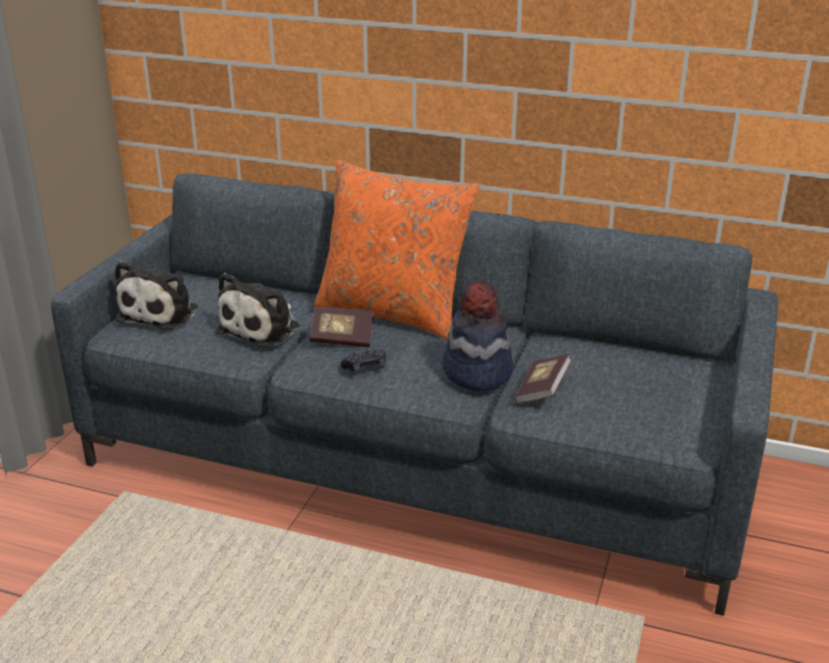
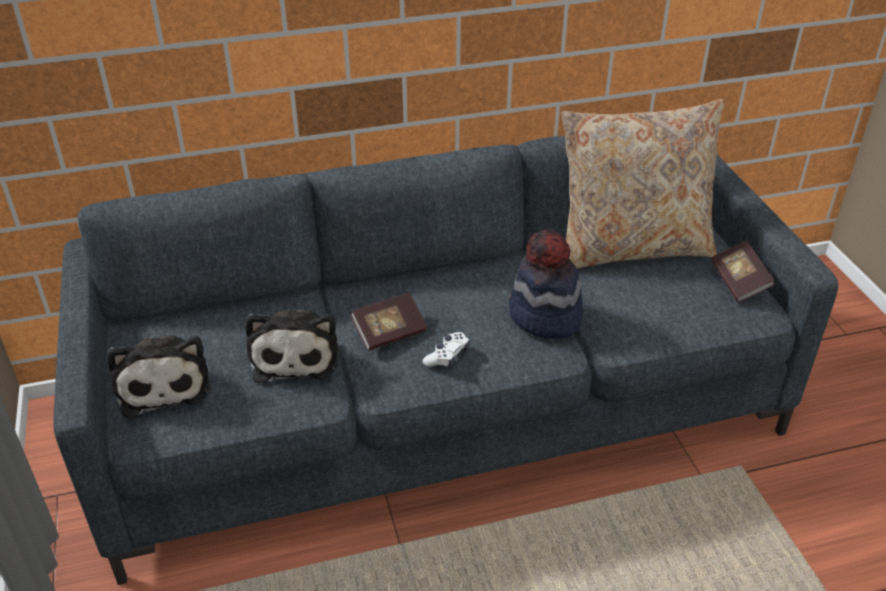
camera: 35 degrees left, 10 degrees up
(365, 368) = (447, 356): black game controller -> white game controller
(393, 312) = (400, 281): orange pillow -> none
(542, 391) = (614, 312): book -> book (739, 282)
(621, 354) = (632, 247): none -> beige pillow

